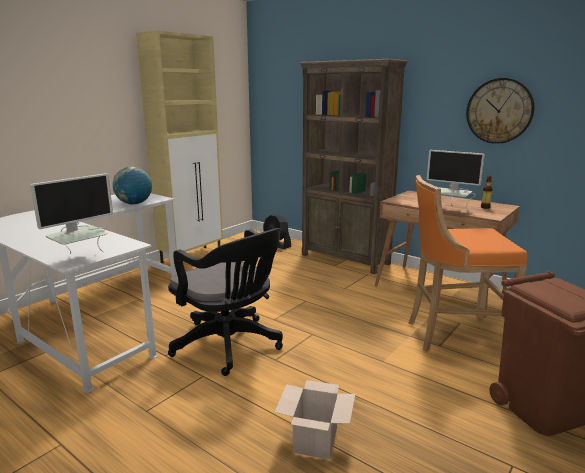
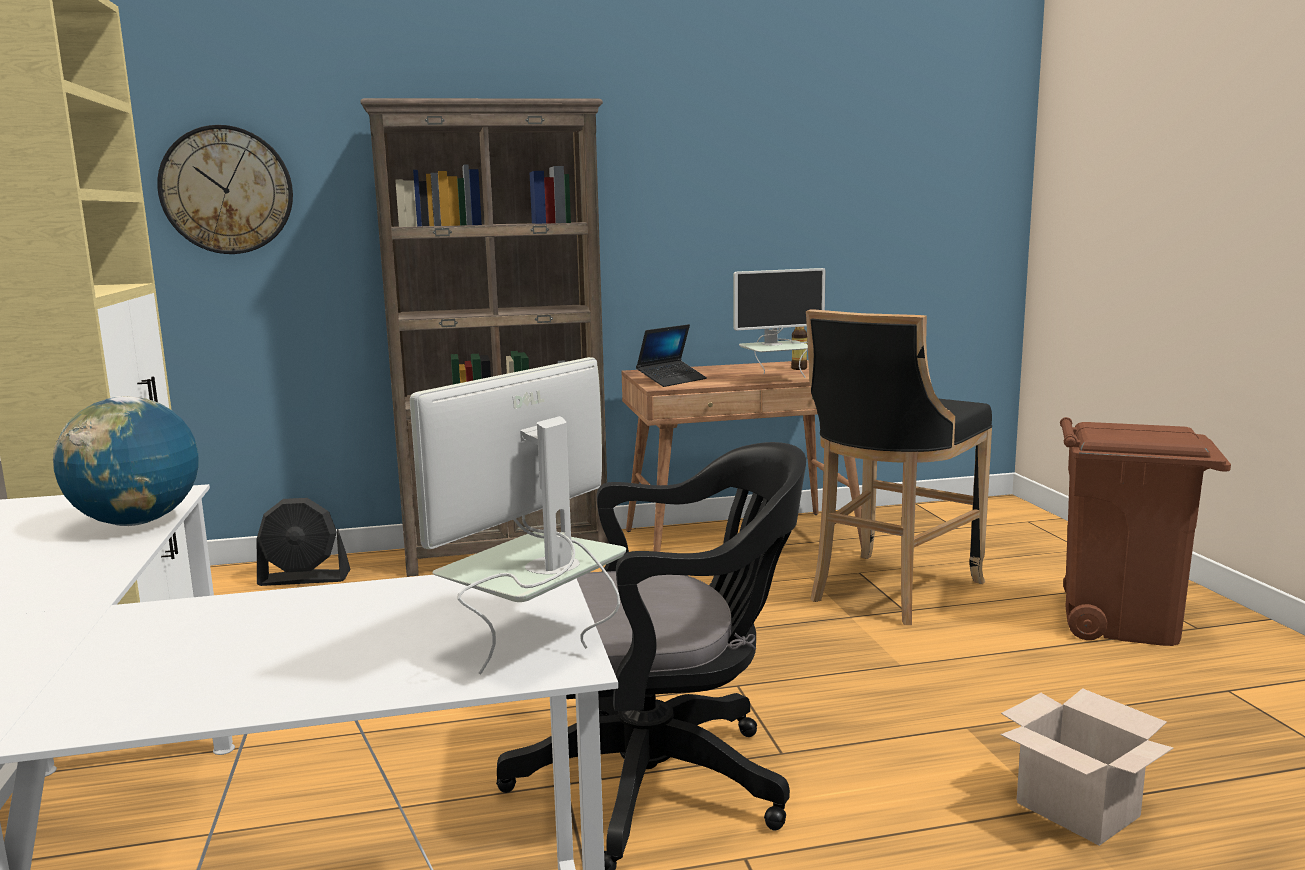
camera: 50 degrees left, 5 degrees down
(81, 258) = (537, 645): monitor -> monitor turned 135 degrees counterclockwise
(407, 199) = (672, 380): none -> laptop
(452, 336) = (888, 592): orange stool -> black stool
(499, 111) = (765, 201): wall clock -> wall clock (227, 190)

